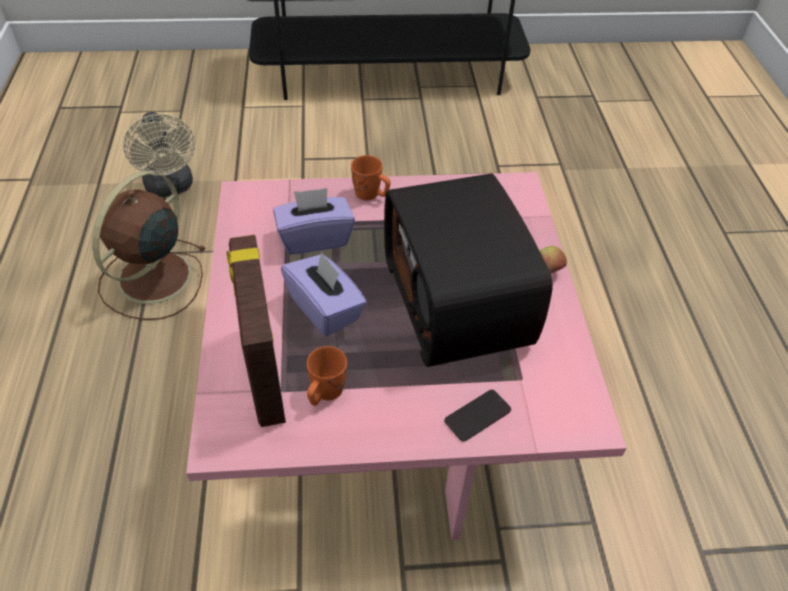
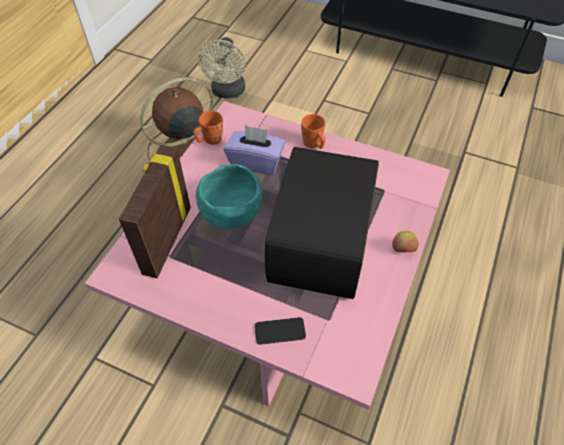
camera: 30 degrees right, 5 degrees up
(325, 308) = (231, 213): purple tissue box -> turquoise bowl
(325, 394) = (193, 270): orange mug -> orange mug (209, 140)

